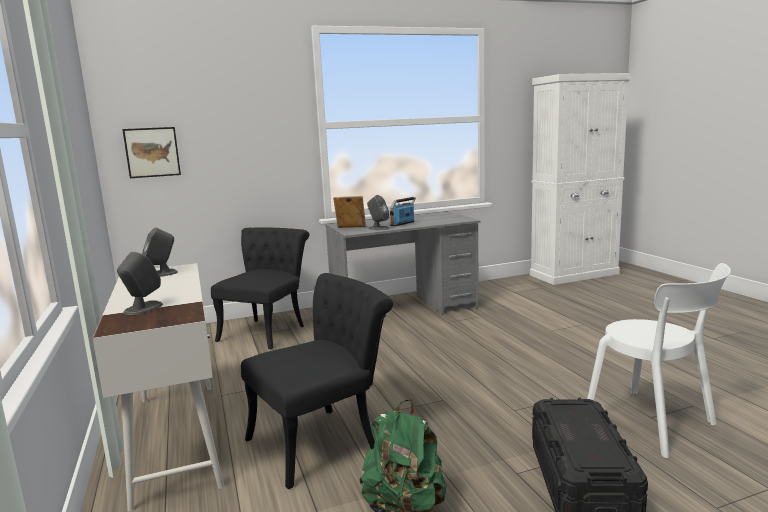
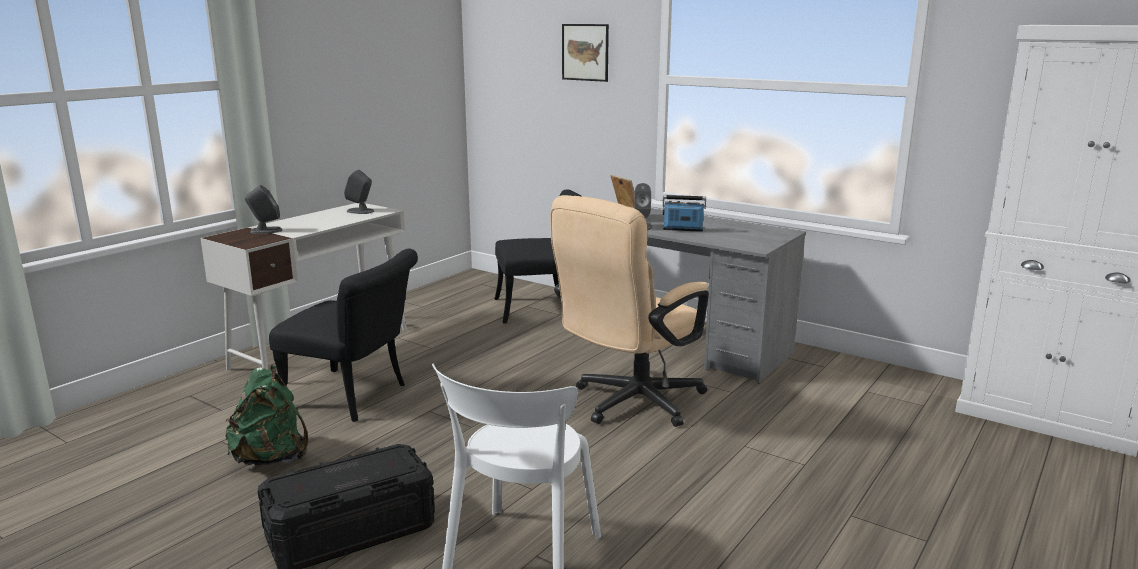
camera: 55 degrees right, 5 degrees up
(152, 152) = (502, 91): picture -> picture (585, 52)
(466, 343) = (630, 404): none -> beige office chair

